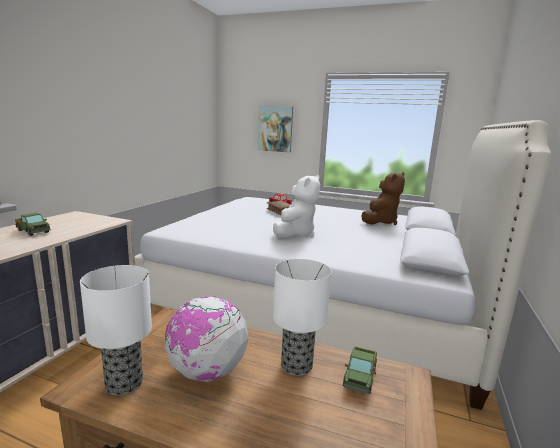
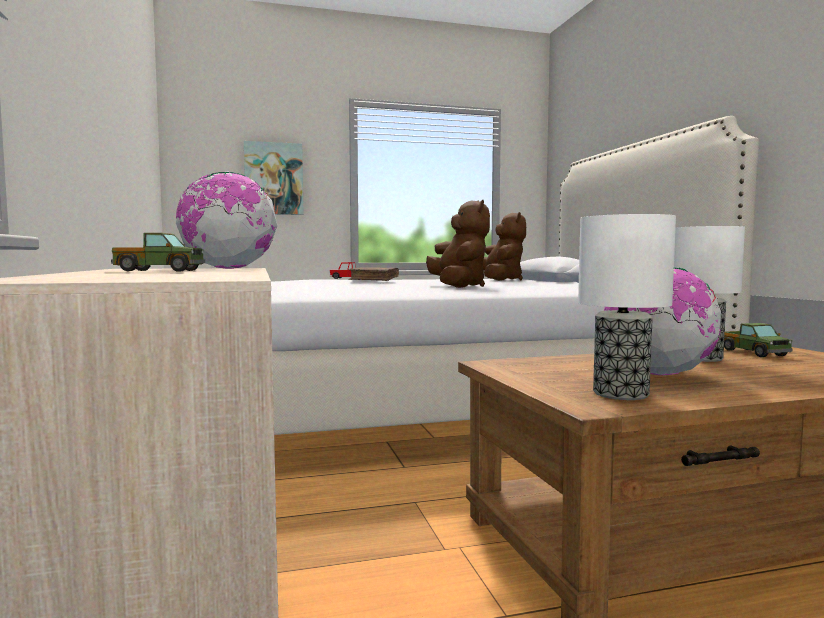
camera: 35 degrees left, 10 degrees down
(93, 224) = (229, 268): none -> globe
(295, 233) = (458, 287): white plush toy -> brown plush toy

